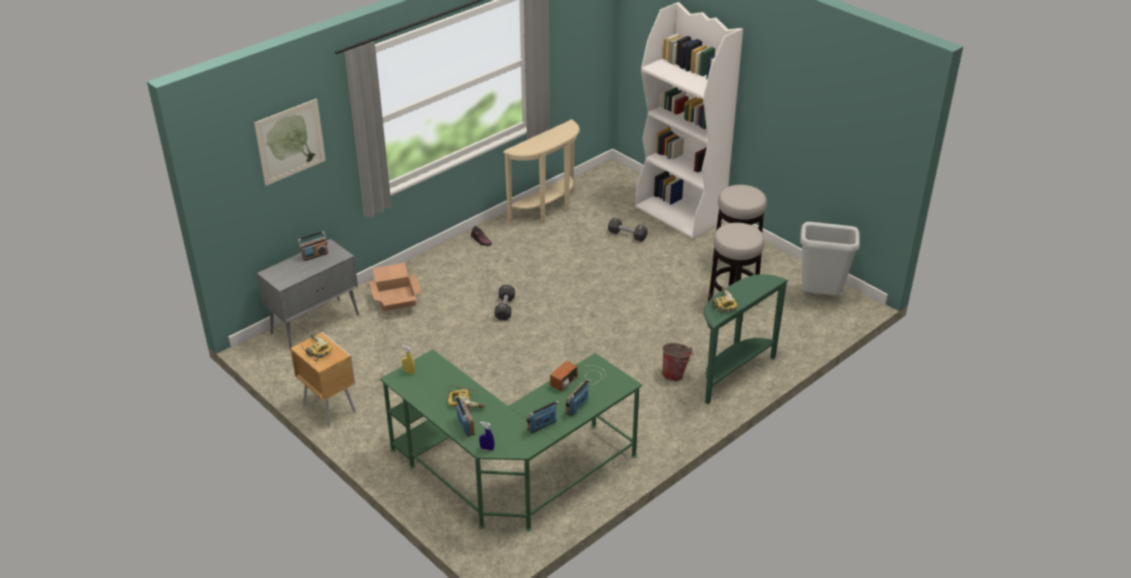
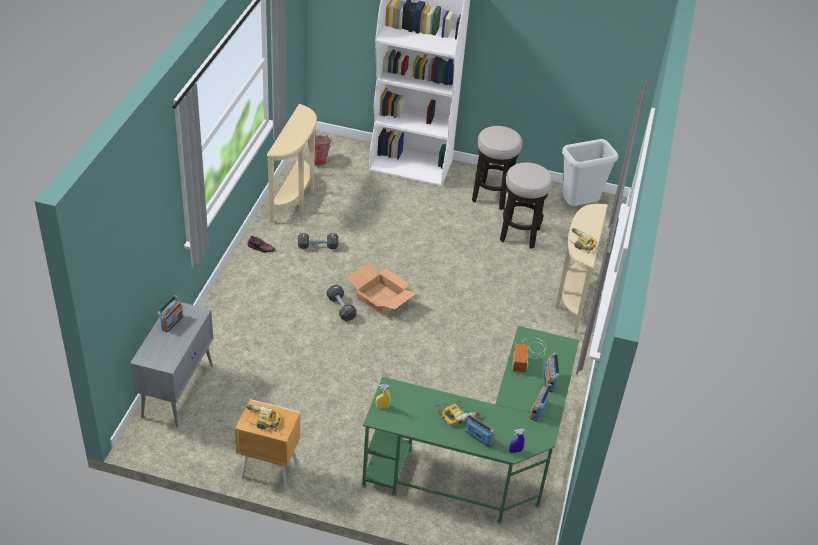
camera: 35 degrees left, 5 degrees up
(290, 141) = (141, 214): picture -> none
(395, 298) = (232, 335): cardboard box -> cardboard box (379, 298)
(627, 235) = (384, 200): black dumbbell -> black dumbbell (318, 246)
(676, 374) = (531, 316): bucket -> bucket (319, 160)
(731, 374) = (571, 299): green console table -> beige console table

